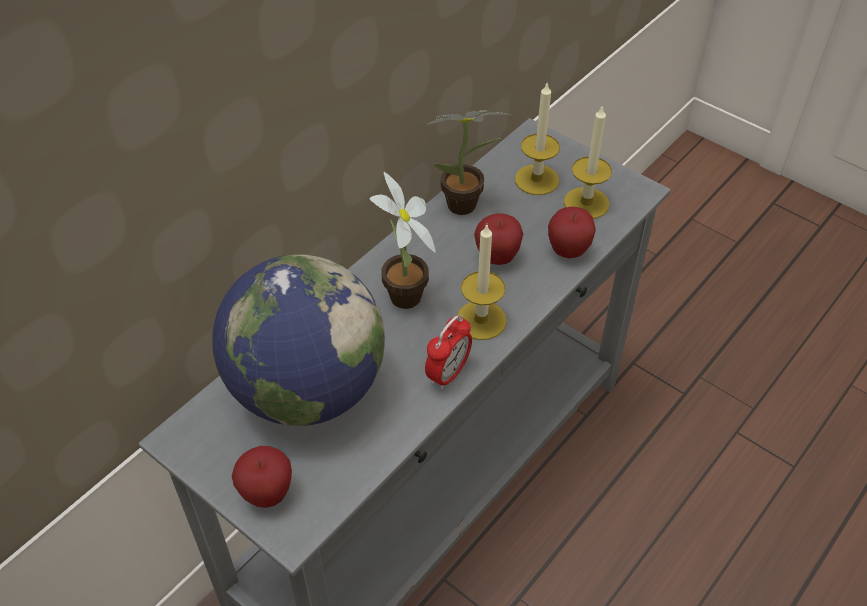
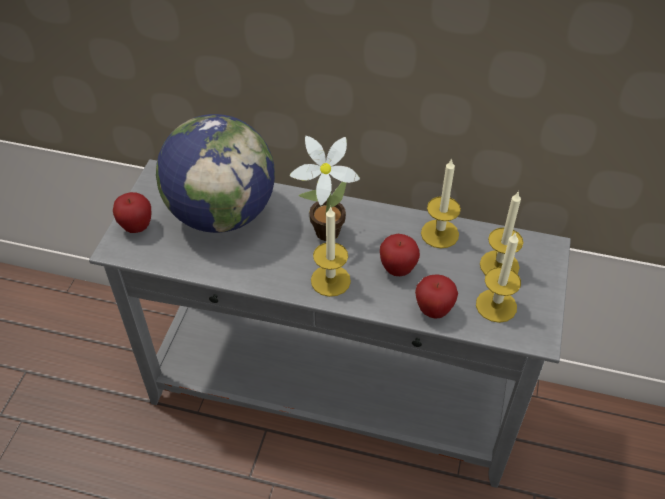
camera: 65 degrees right, 0 degrees up
(448, 373) = (272, 279): alarm clock -> none
(467, 205) = (439, 234): potted plant -> candle

